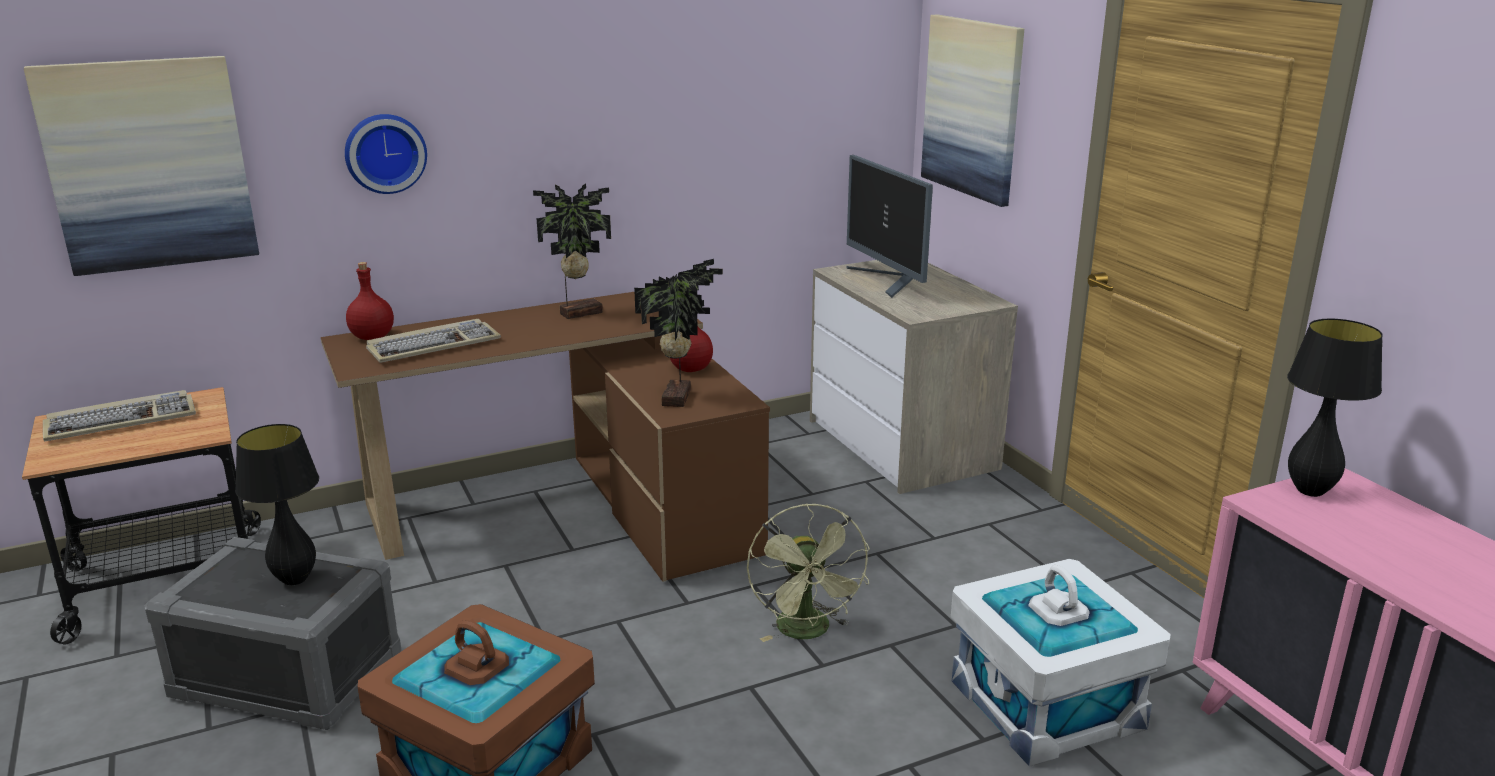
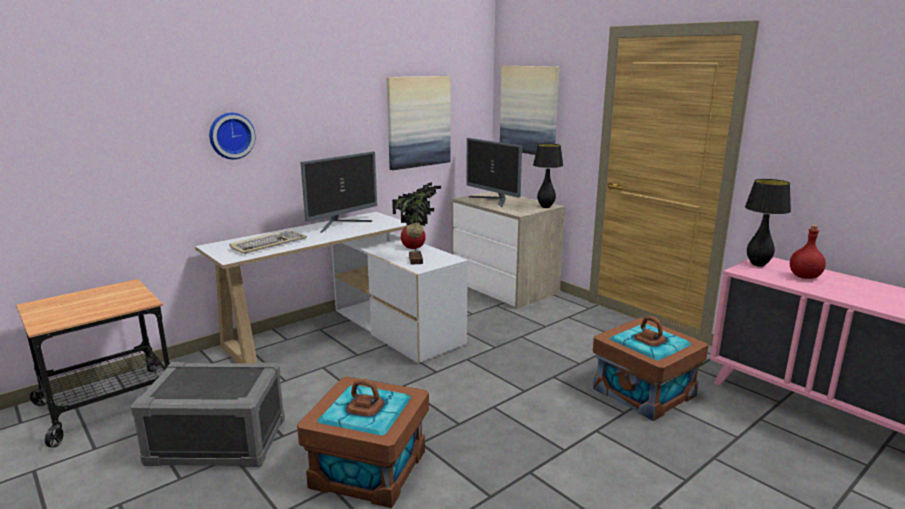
camera: 15 degrees left, 5 degrees down
(122, 420) = (80, 301): keyboard -> none
(149, 165) = (91, 141): picture -> picture (418, 122)
(295, 579) = (224, 379): black table lamp -> black table lamp (545, 207)
(372, 337) = (227, 243): red bottle -> red bottle (803, 277)
(573, 508) = (346, 335): brown desk -> white desk
(579, 312) = (341, 224): potted plant -> monitor
(808, 632) = (508, 377): green fan -> none
(1047, 704) = (644, 392): white storage box -> brown storage box

